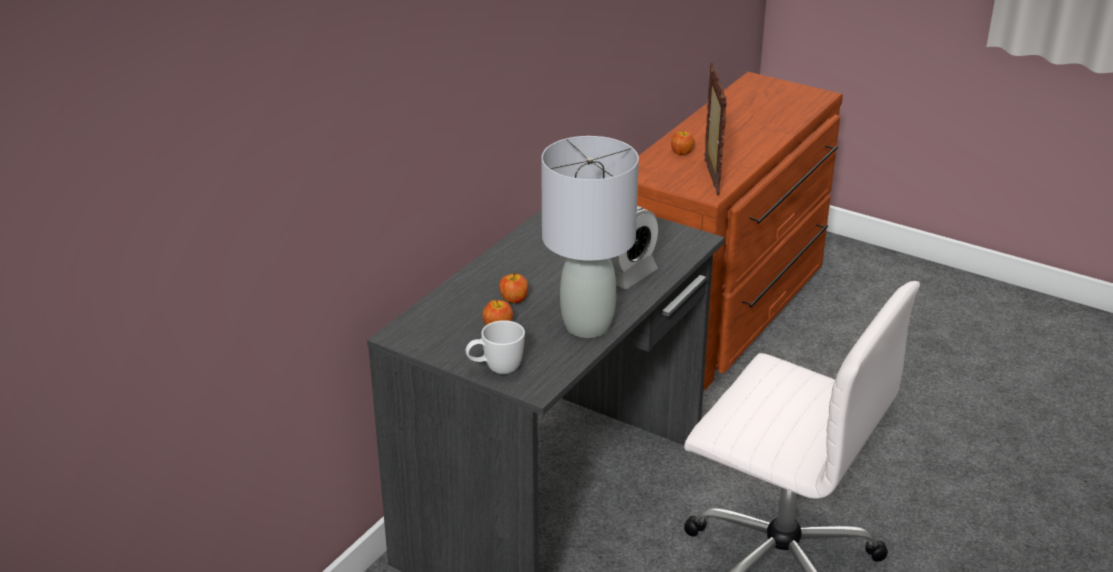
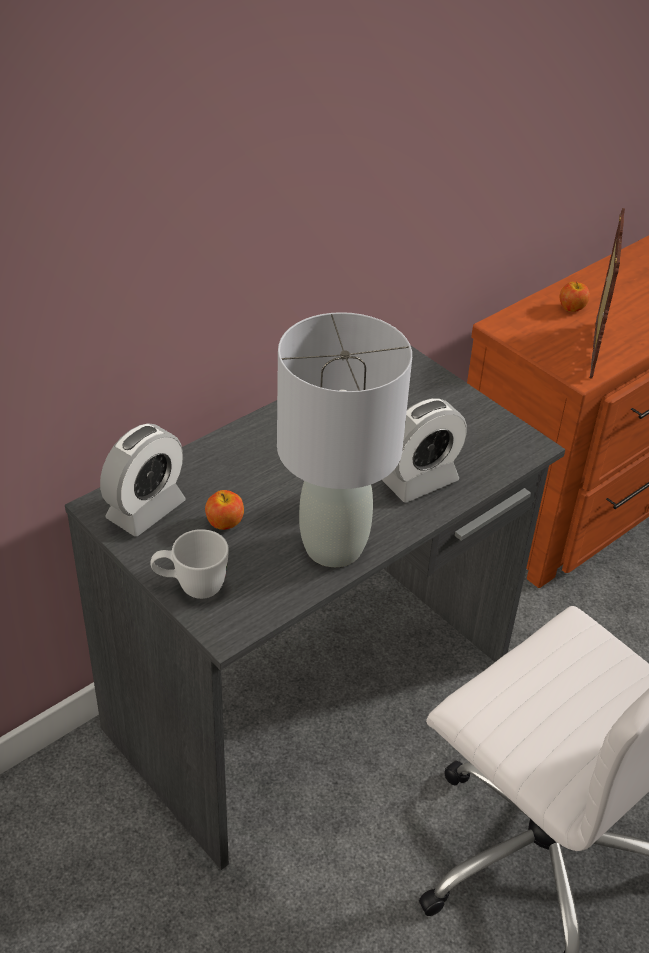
camera: 15 degrees right, 10 degrees up
(433, 331) = (146, 510): none -> alarm clock
(514, 299) = (263, 486): apple -> none

